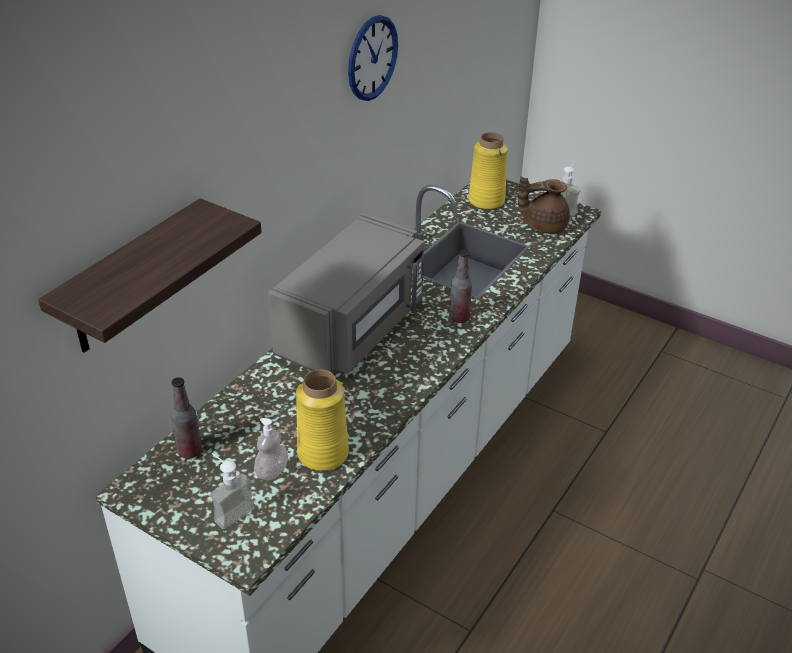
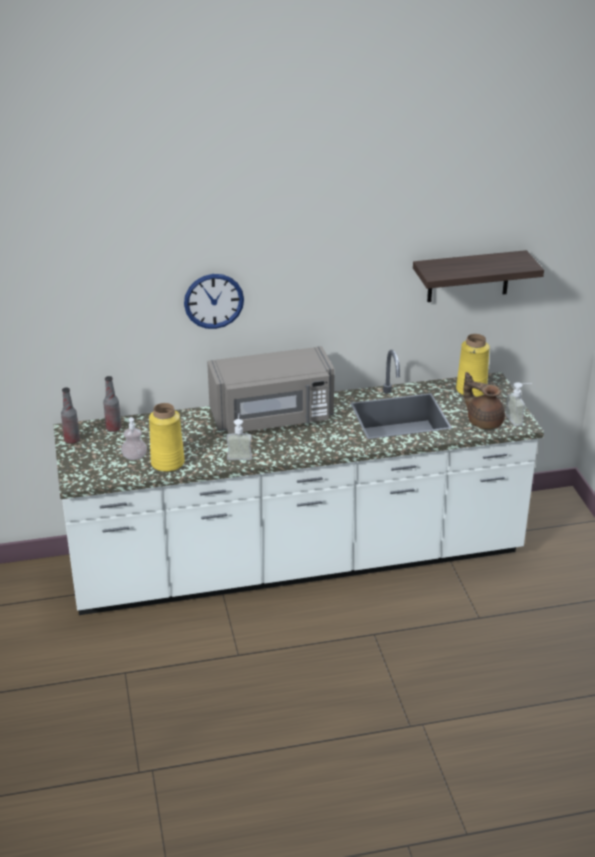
camera: 45 degrees right, 5 degrees down
(131, 279) = (104, 309): shelf -> shelf (468, 276)
(229, 510) = (95, 461): soap dispenser -> soap dispenser (239, 454)
(372, 58) = (349, 240): wall clock -> wall clock (213, 301)
(459, 318) = (338, 442): bottle -> bottle (72, 440)

